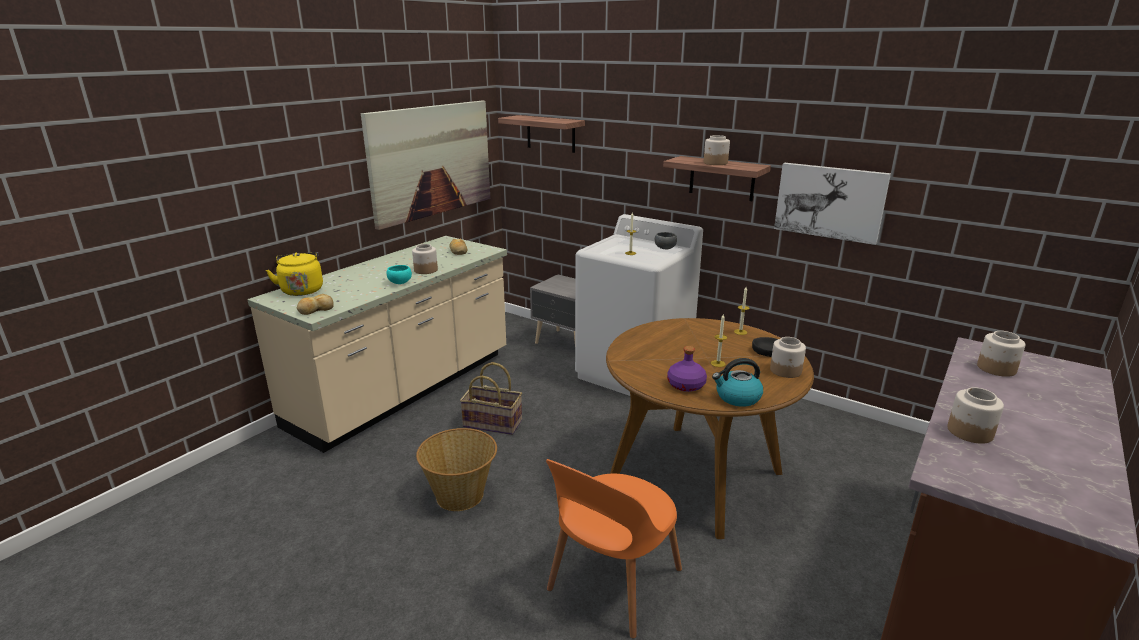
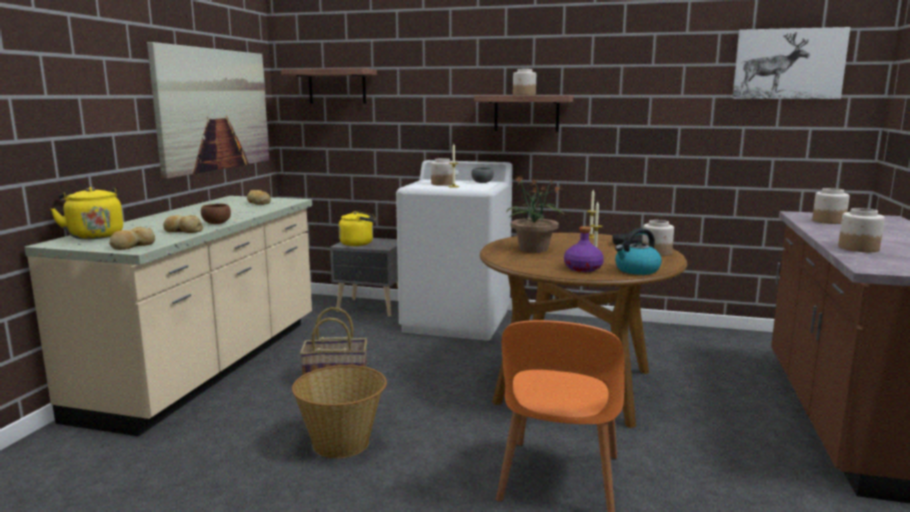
camera: 20 degrees left, 10 degrees down
(367, 291) = (183, 231): none -> bread
(400, 283) = (217, 223): turquoise bowl -> brown bowl
(425, 270) = (236, 215): jar -> jar (442, 184)
(557, 286) = (359, 243): none -> yellow kettle
(664, 345) = (533, 249): none -> potted plant
(830, 202) = (631, 123): picture -> picture (788, 64)

